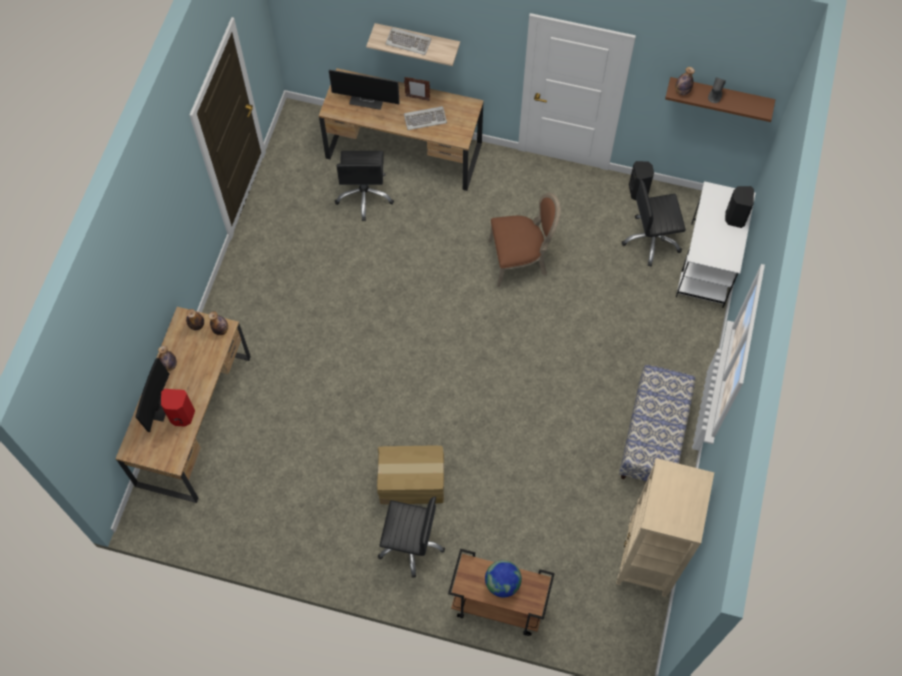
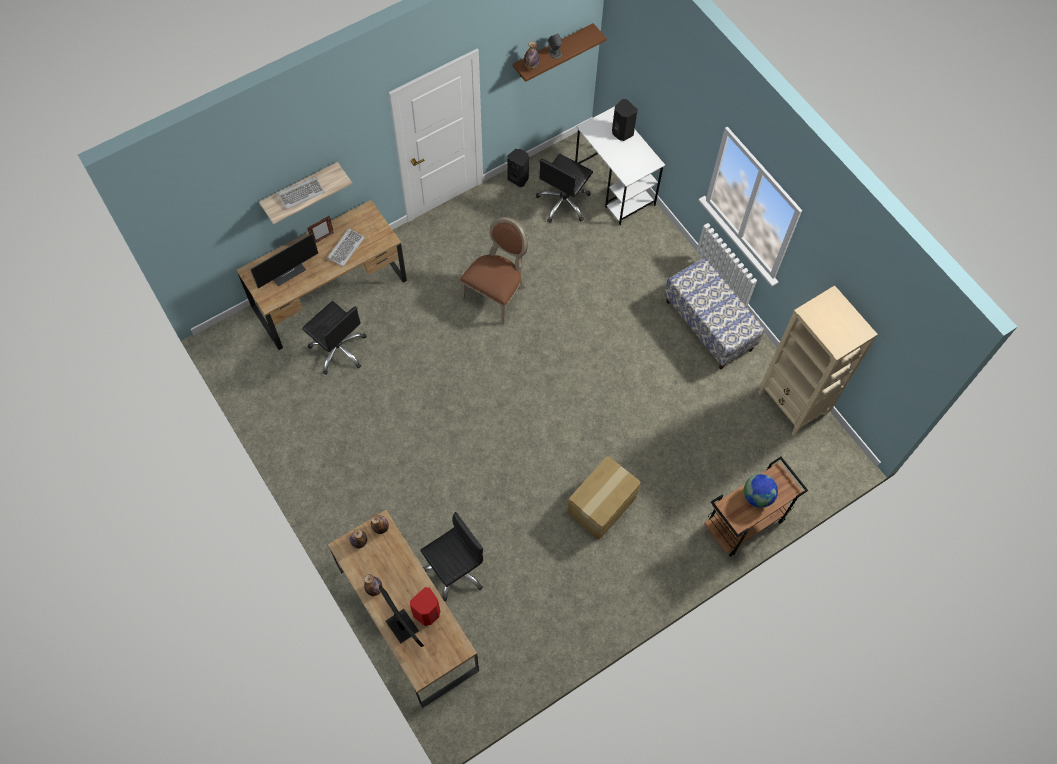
camera: 50 degrees left, 0 degrees up
(410, 543) = (648, 543): black office chair -> black office chair (455, 569)

